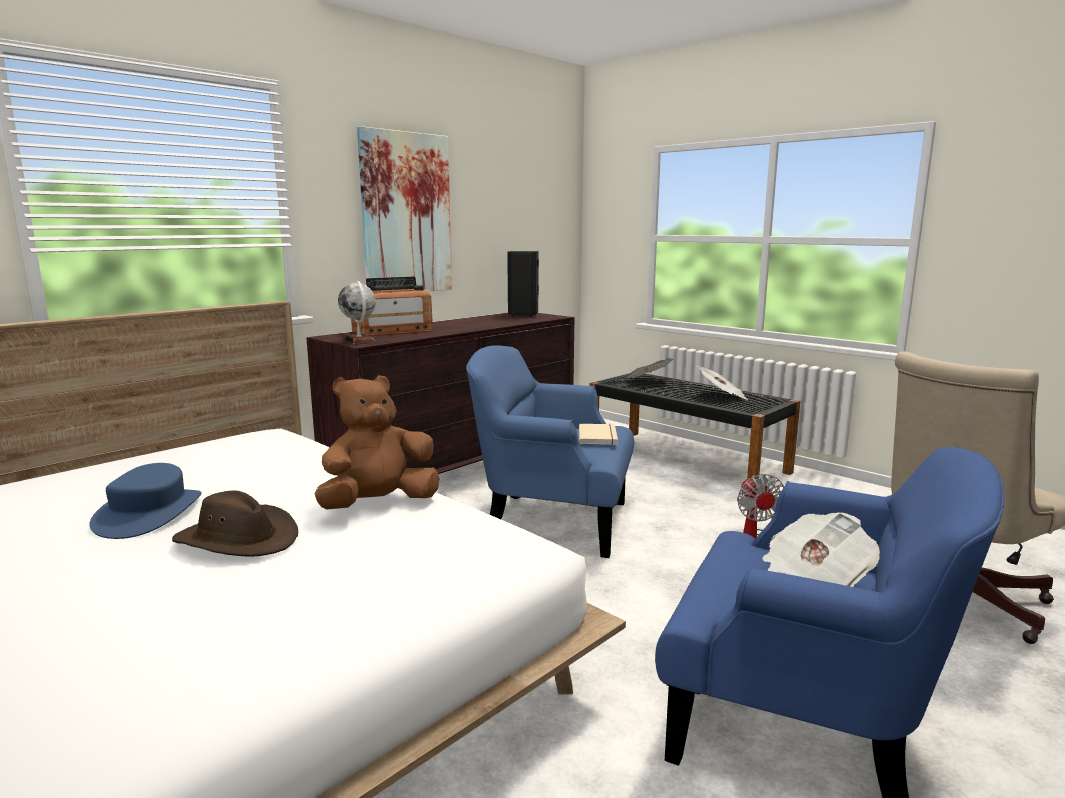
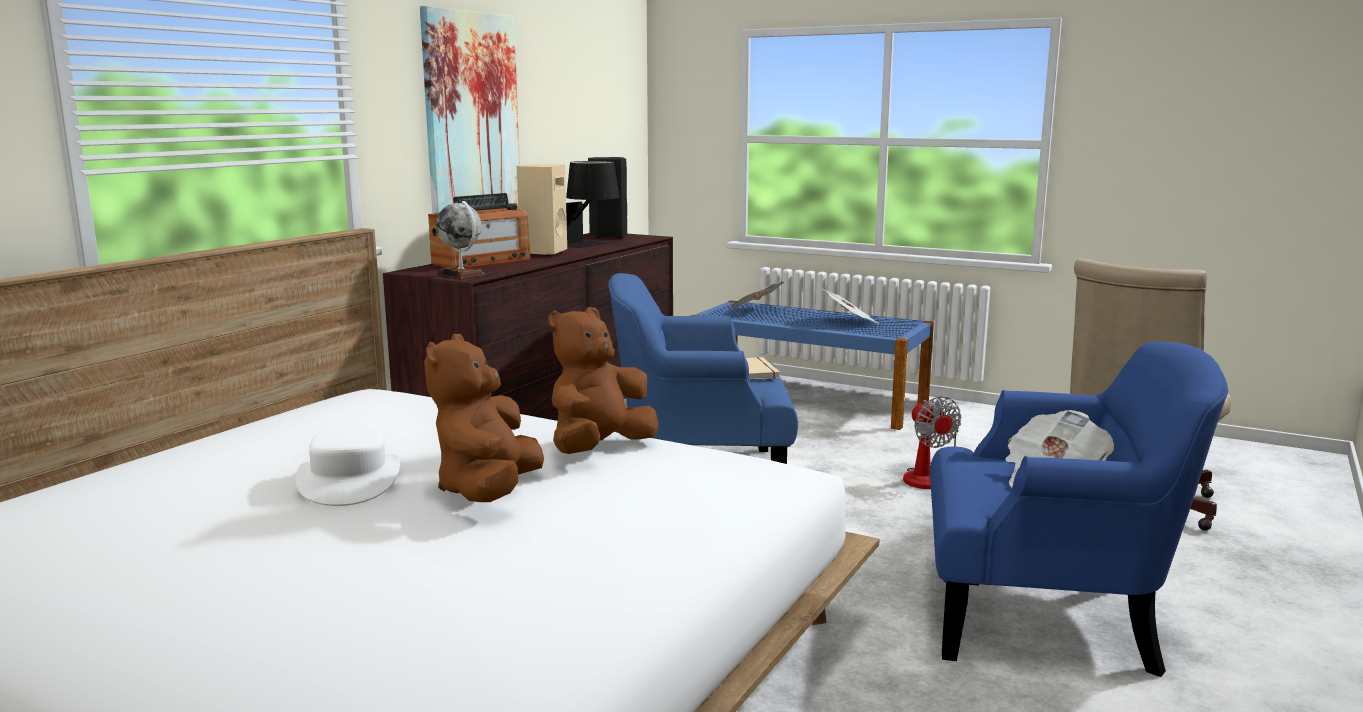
camera: 15 degrees left, 0 degrees up
(150, 513) = (350, 480): blue hat -> white hat
(239, 539) = (488, 492): brown hat -> brown plush toy
(450, 326) = (542, 253): none -> beige speaker
(498, 321) = (591, 245): none -> black table lamp
(686, 460) = (807, 400): black bench -> blue bench

